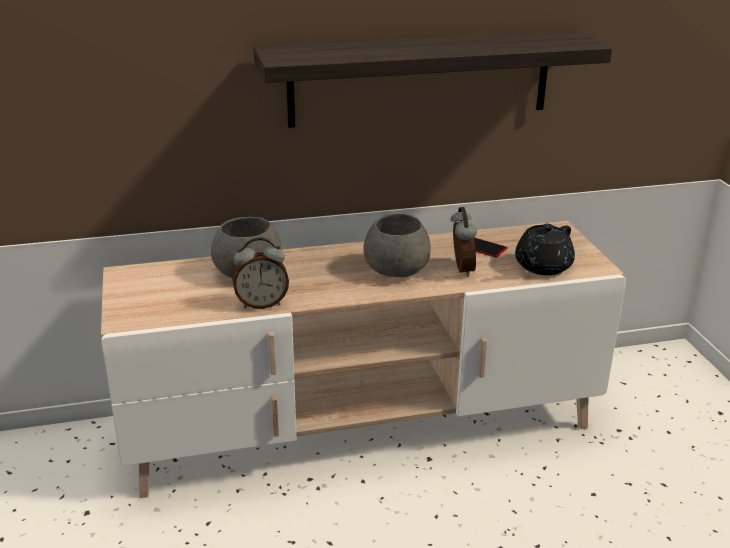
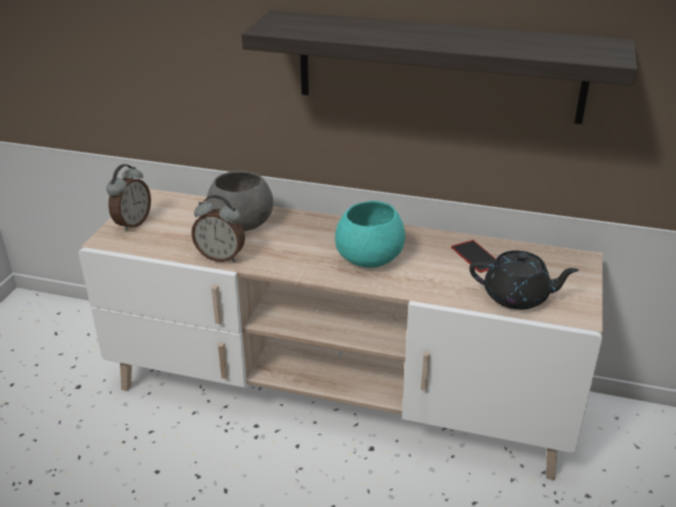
camera: 30 degrees right, 5 degrees up
(396, 268) = (370, 256): grey bowl -> turquoise bowl
(460, 269) = (430, 275): alarm clock -> alarm clock (132, 223)
(542, 266) = (517, 296): black teapot -> black teapot turned 150 degrees counterclockwise

